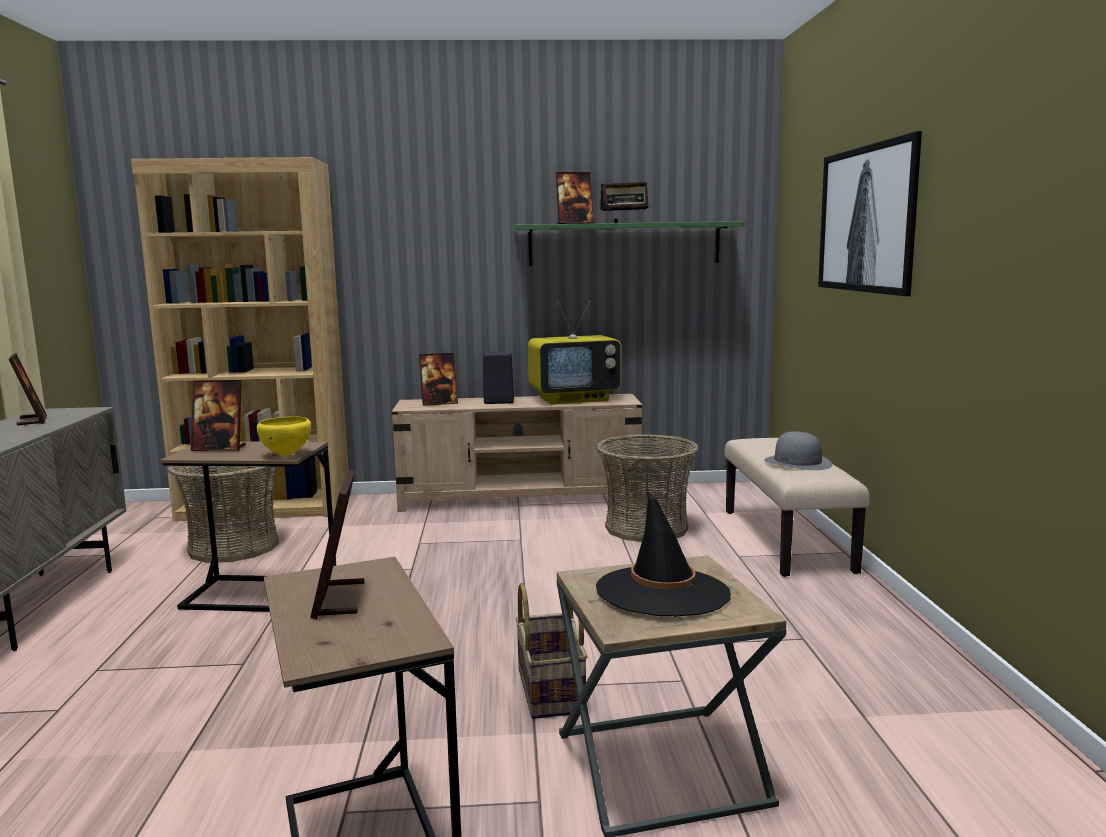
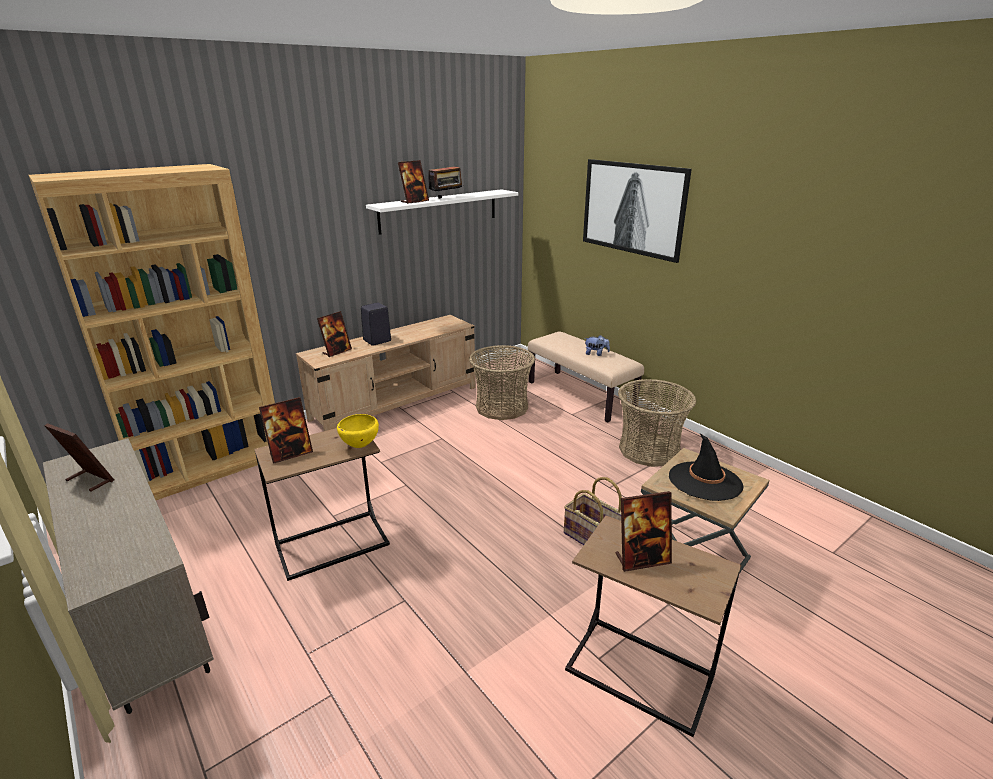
camera: 35 degrees left, 15 degrees up
(233, 547) = (243, 511): basket -> basket (649, 450)
(338, 600) = (642, 559): picture frame -> picture frame turned 60 degrees counterclockwise
(574, 399) = (424, 328): television -> none
(624, 244) = (439, 211): green shelf -> white shelf
(798, 462) = (596, 354): grey hat -> plush toy

